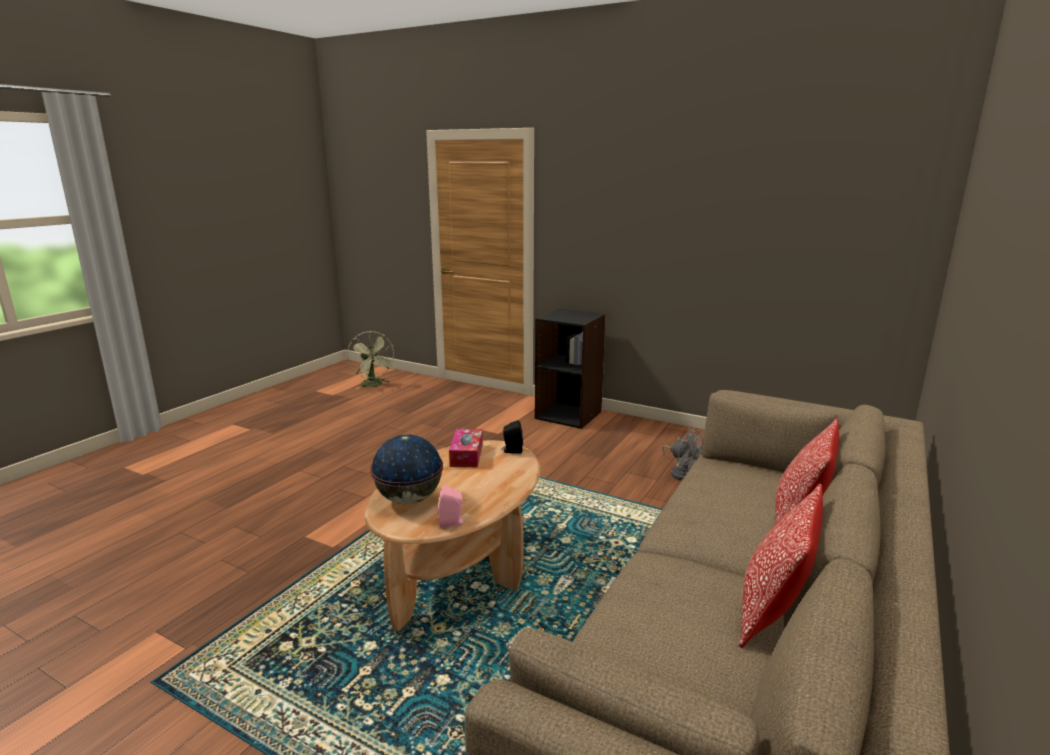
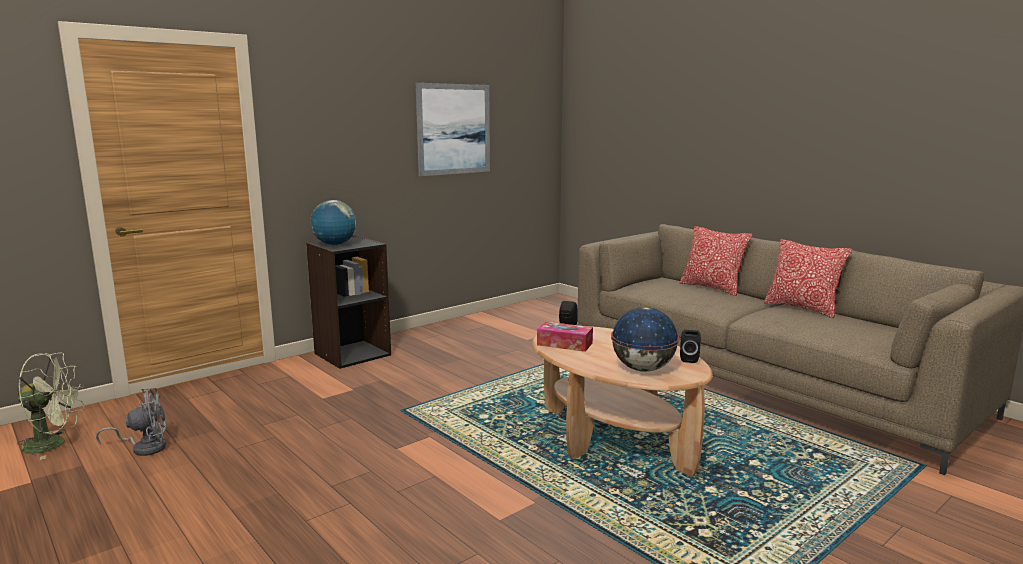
camera: 70 degrees left, 5 degrees down
(452, 522) = (689, 359): pink speaker -> black speaker
(560, 314) = (335, 244): none -> globe
(682, 473) = (513, 341): grey fan -> grey fan (145, 447)
(740, 219) = (454, 129): none -> picture

